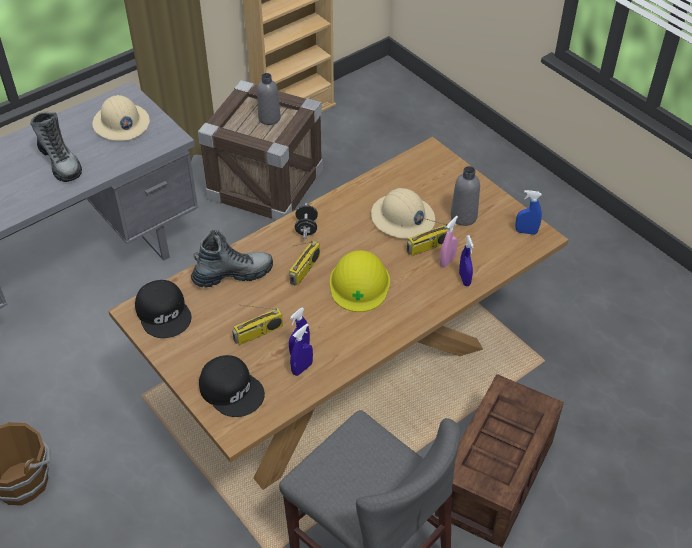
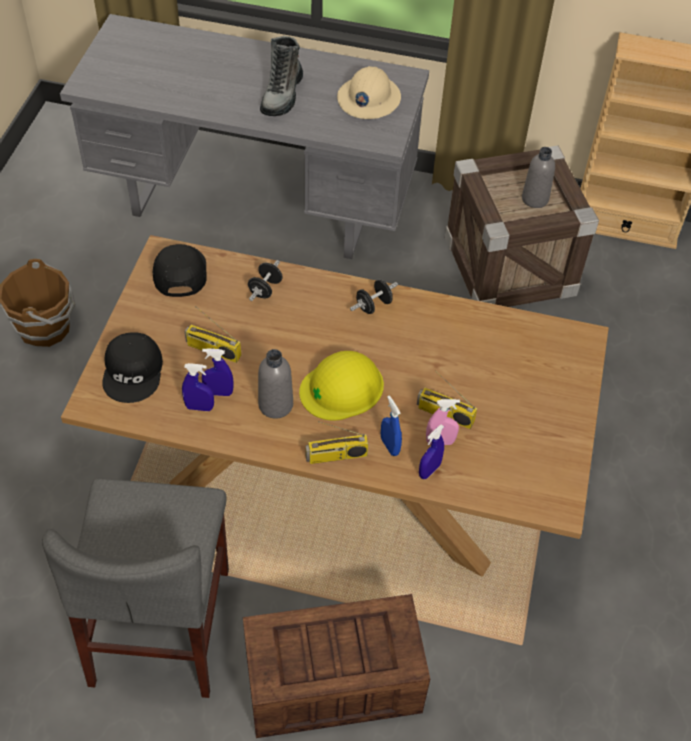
camera: 50 degrees right, 5 degrees up
(164, 313) = (179, 272): black cap -> black cap turned 150 degrees clockwise
(233, 274) = (265, 289): boot -> black dumbbell
(305, 270) = (319, 337): radio -> radio (336, 456)
(402, 218) = (462, 371): beige hard hat -> none
(463, 217) = (517, 420): grey bottle -> grey bottle (275, 405)
(526, 232) = (552, 487): blue spray bottle -> blue spray bottle (389, 446)

